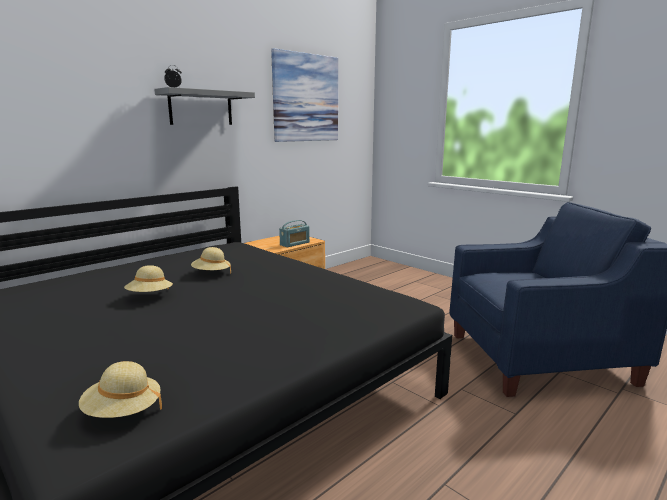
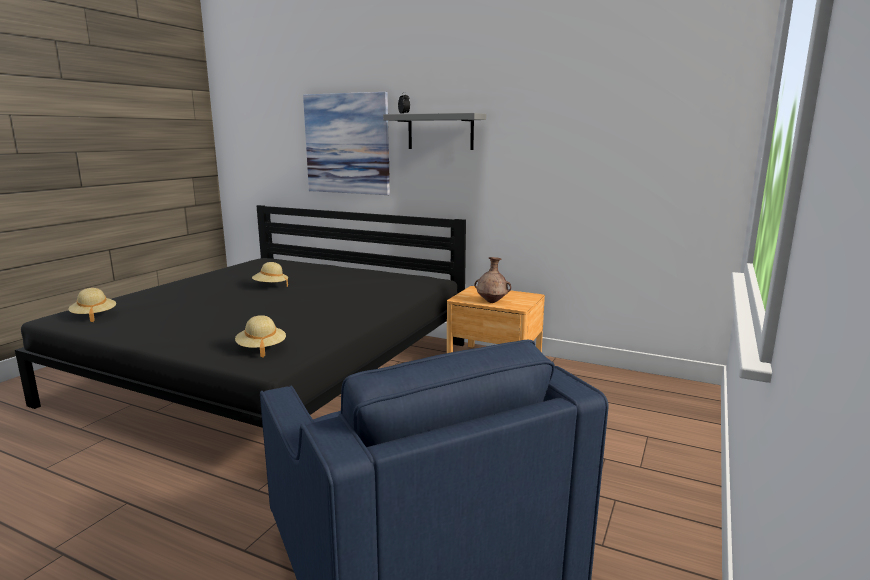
camera: 70 degrees right, 0 degrees up
(211, 273) = (332, 289): beige hat -> beige hat (261, 348)
(295, 244) = (492, 302): radio -> brown vase
(306, 98) = (590, 113): picture -> picture (347, 144)

